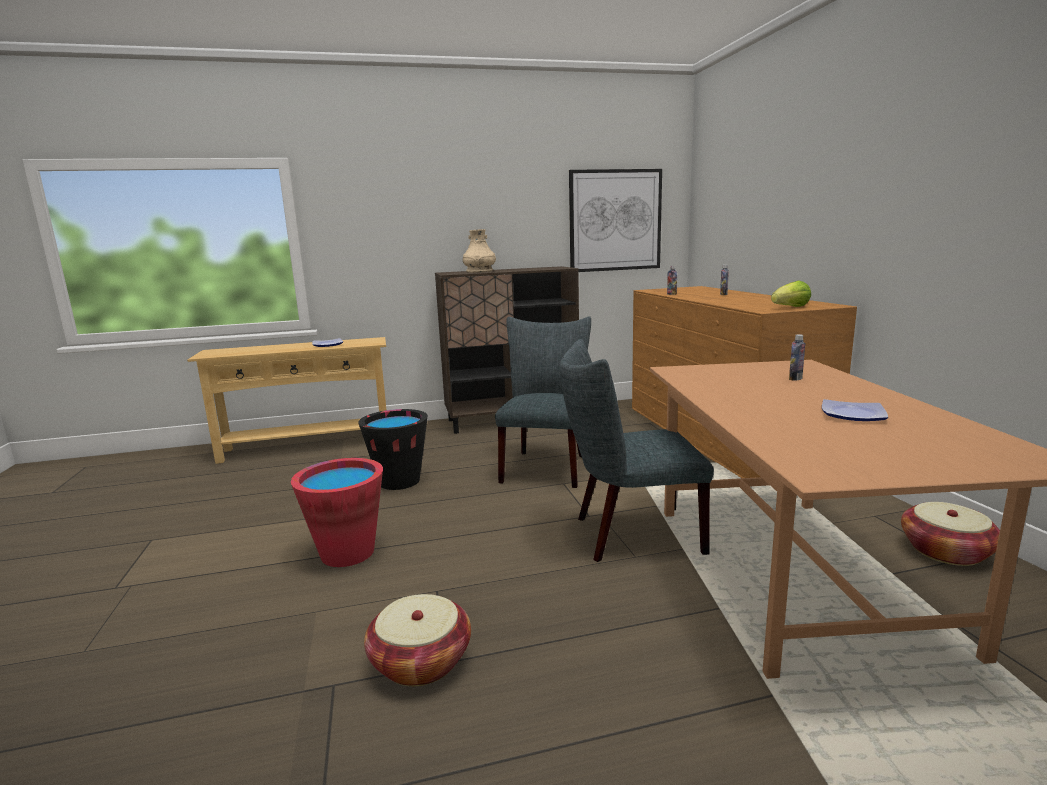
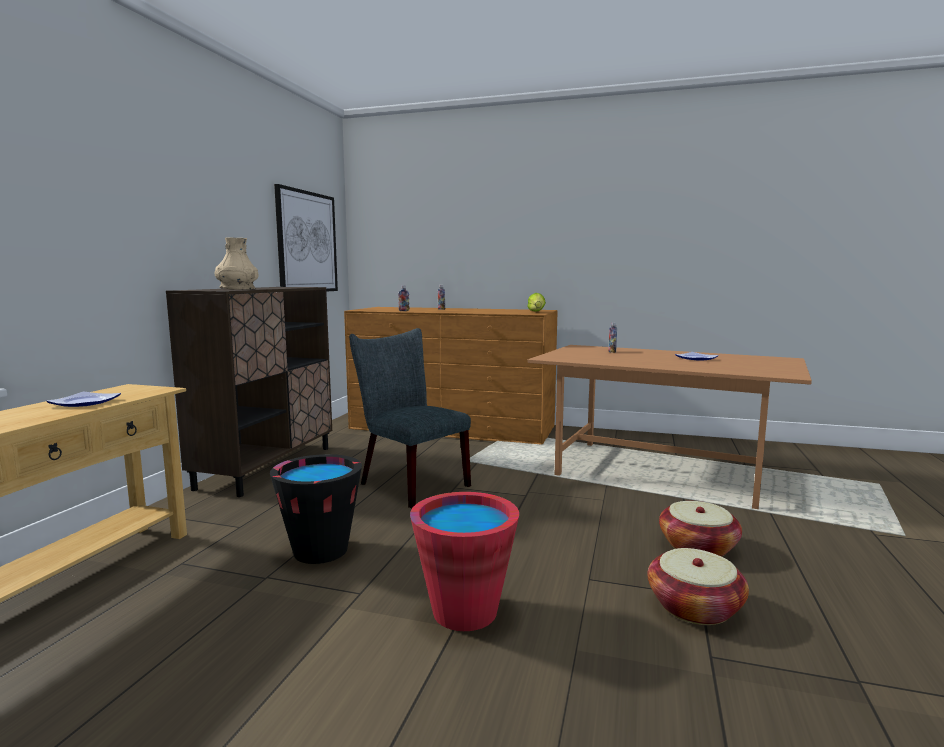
camera: 60 degrees left, 5 degrees down
(629, 535) = (571, 492): grey chair -> none
(945, 551) = (664, 441): basket -> basket (697, 547)

